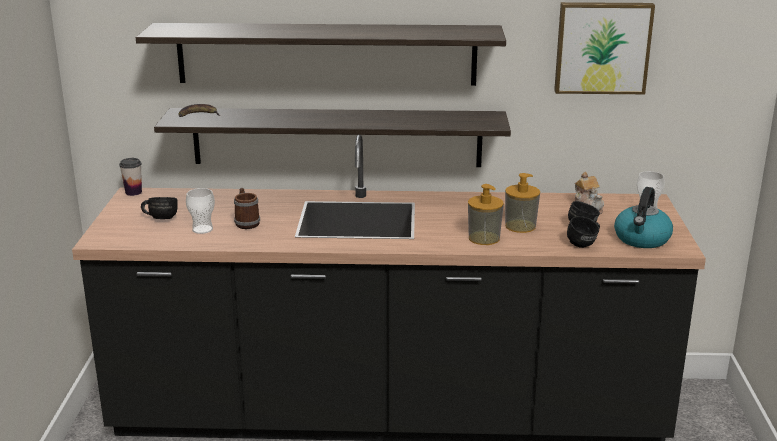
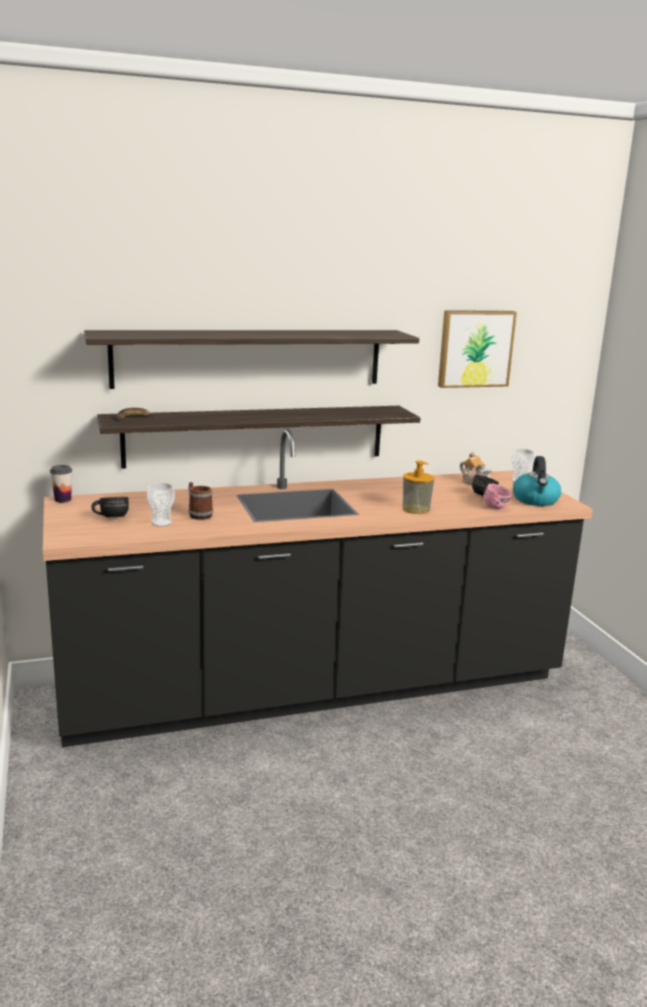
camera: 20 degrees left, 5 degrees down
(520, 226) = (436, 499): soap dispenser -> none
(585, 244) = (497, 507): black mug -> pink mug

